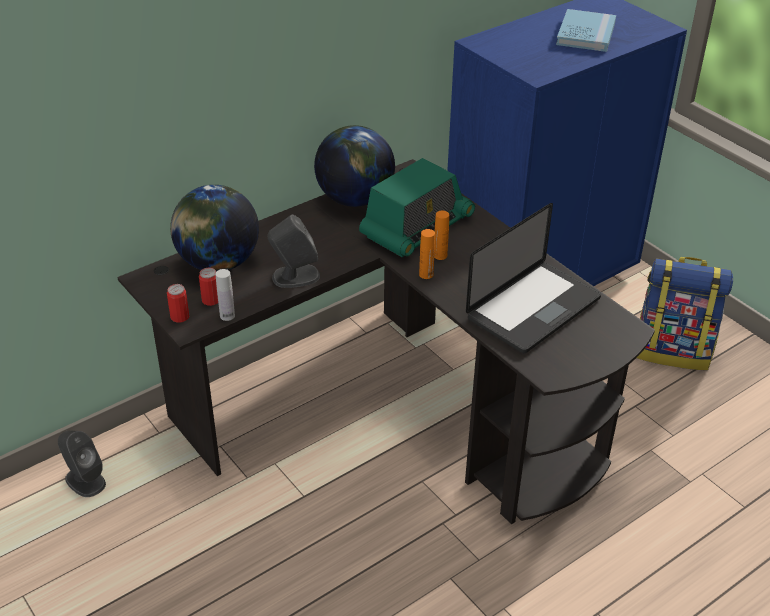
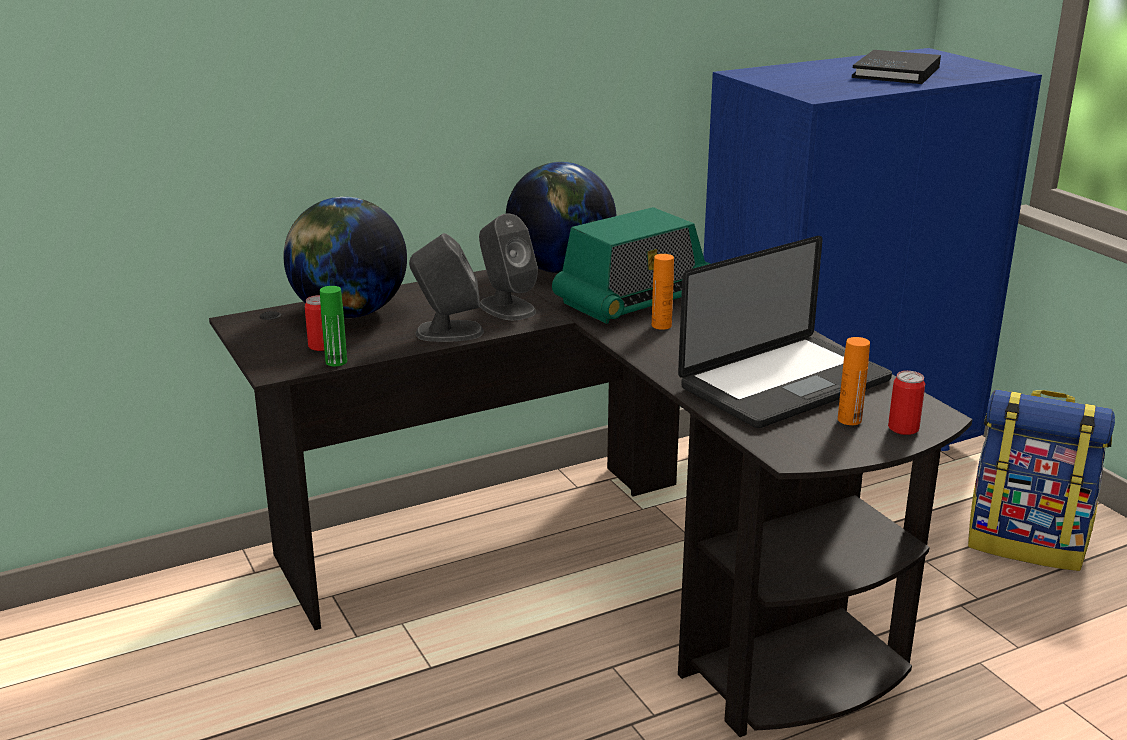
camera: 10 degrees right, 15 degrees down
(85, 480) = (130, 617): grey speaker -> grey speaker (506, 308)
(180, 317) = (270, 358): can -> can (903, 428)
(227, 316) = (336, 362): white bottle -> green bottle
(426, 274) = (635, 341): orange bottle -> orange bottle (849, 420)
(586, 34) = (896, 72): blue book -> black book

